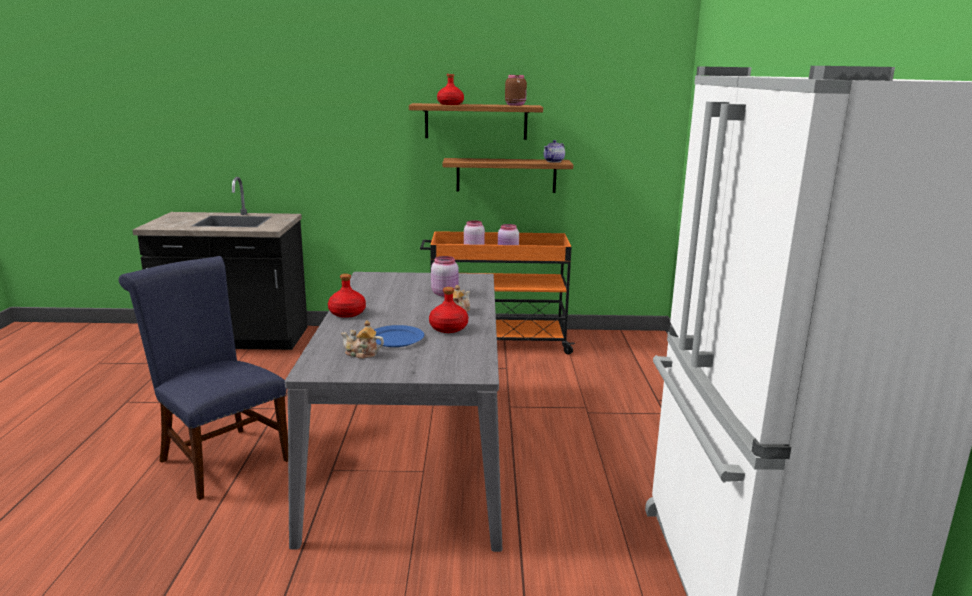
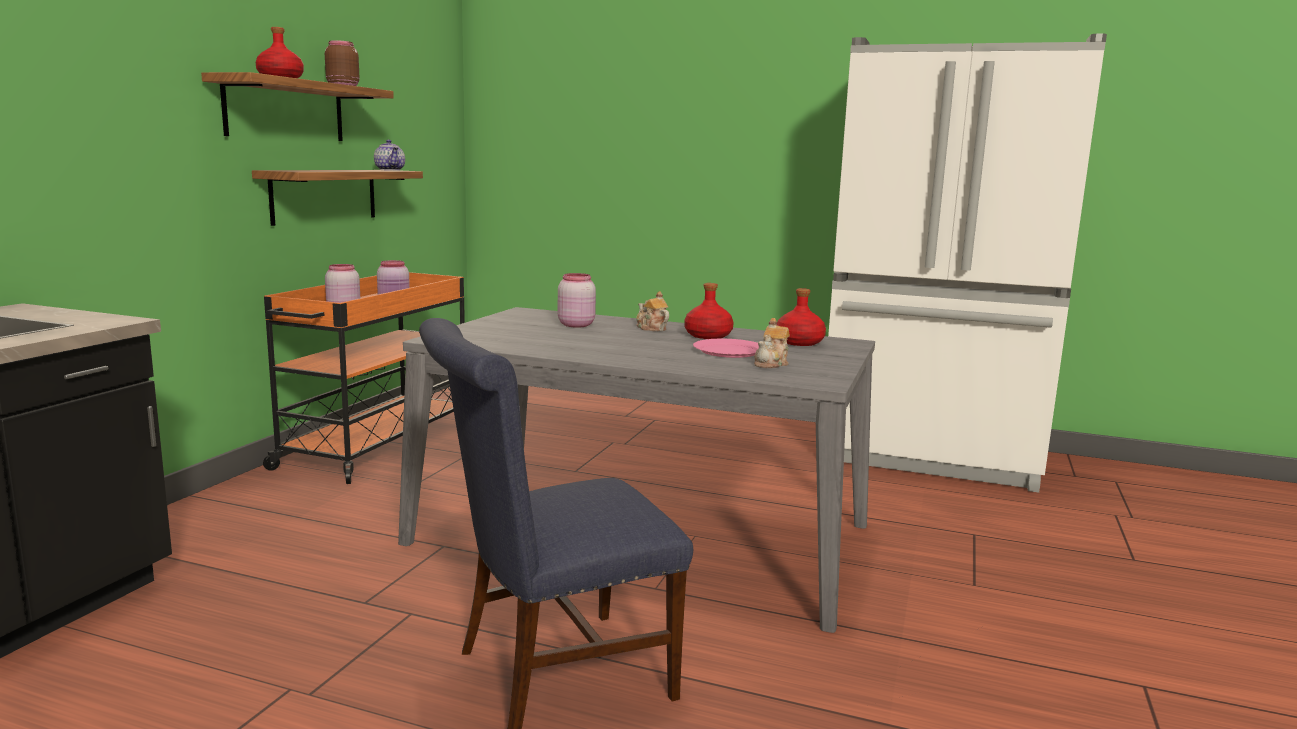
camera: 70 degrees left, 5 degrees down
(347, 313) = (610, 357): red bottle -> red bottle (800, 342)
(396, 339) = (729, 351): blue plate -> pink plate

